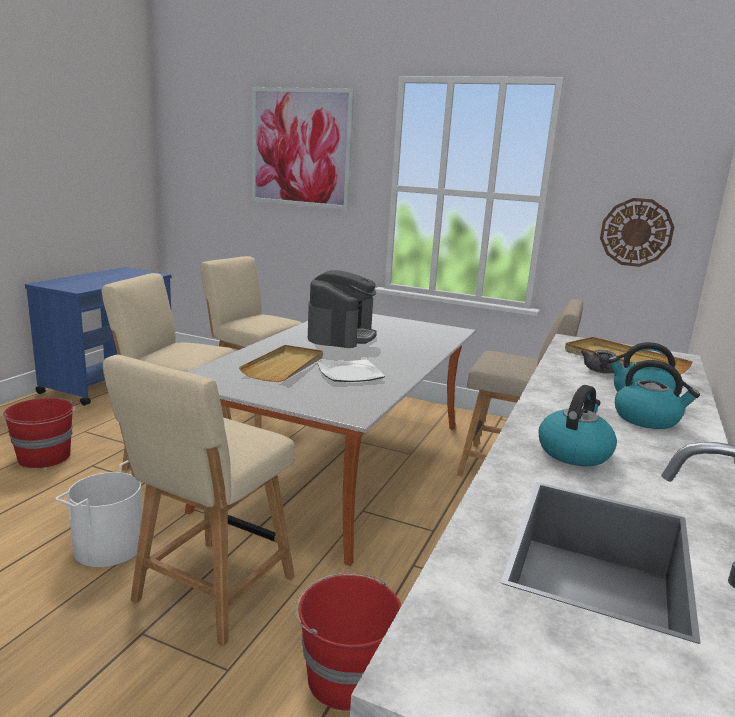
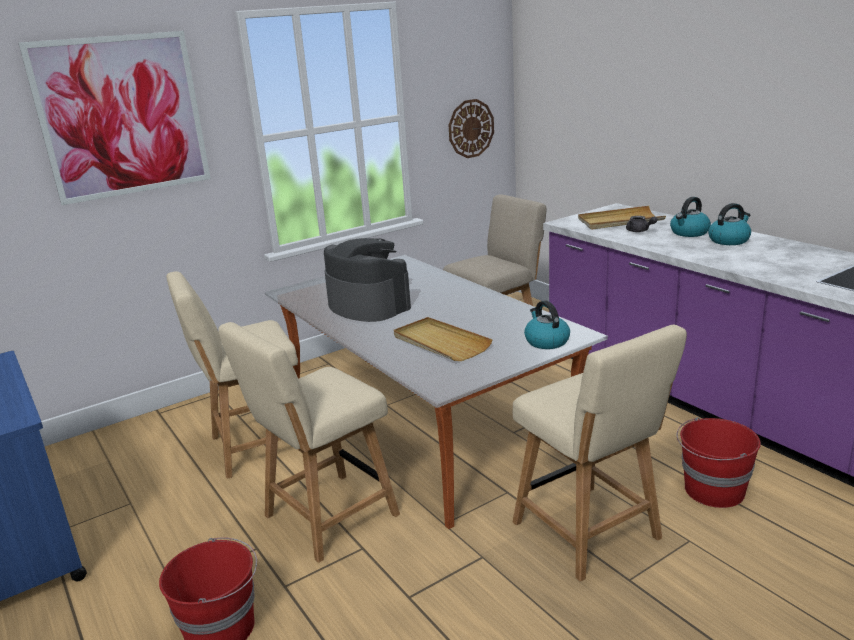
camera: 55 degrees left, 5 degrees up
(110, 546) = (481, 586): white bucket -> none
(350, 374) = (483, 320): plate -> none
(574, 452) = (776, 265): kettle -> kettle (546, 341)

